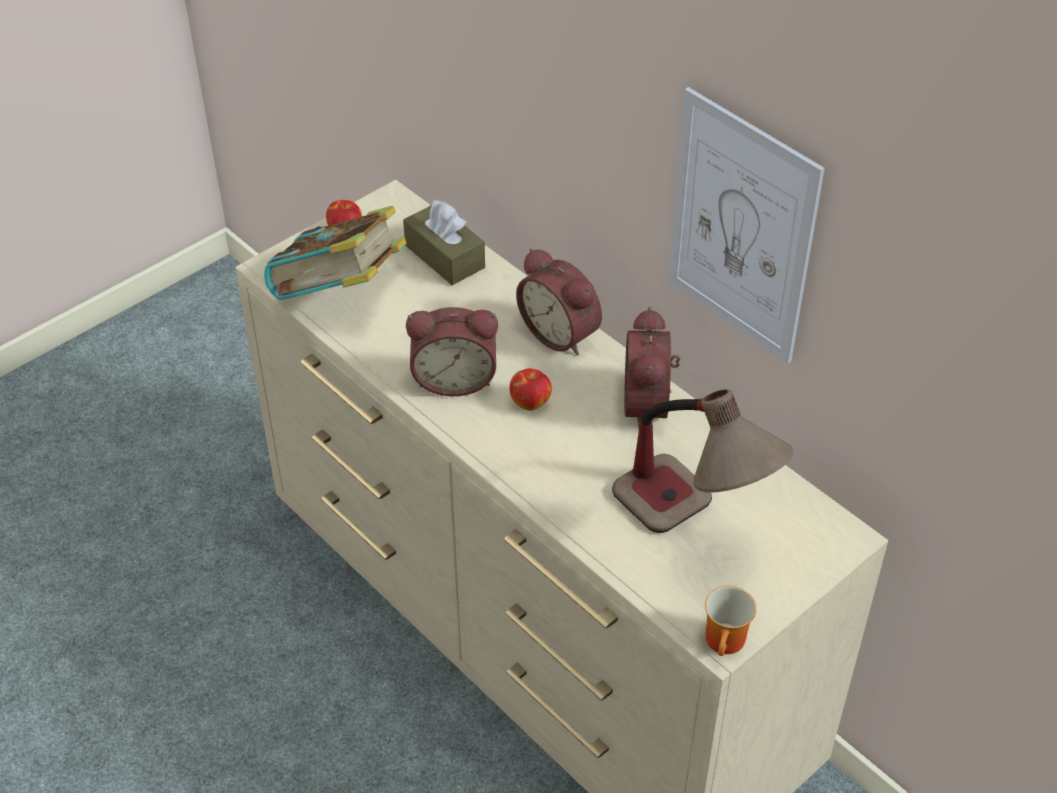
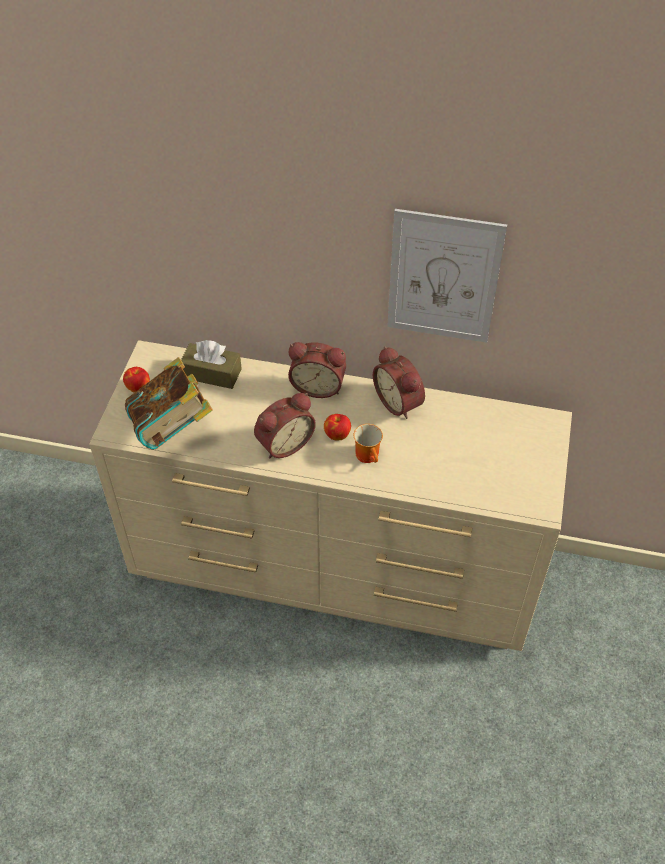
camera: 35 degrees left, 5 degrees up
(694, 525) = (478, 456): table lamp -> none
(727, 643) = (547, 508): mug -> mug (369, 456)

